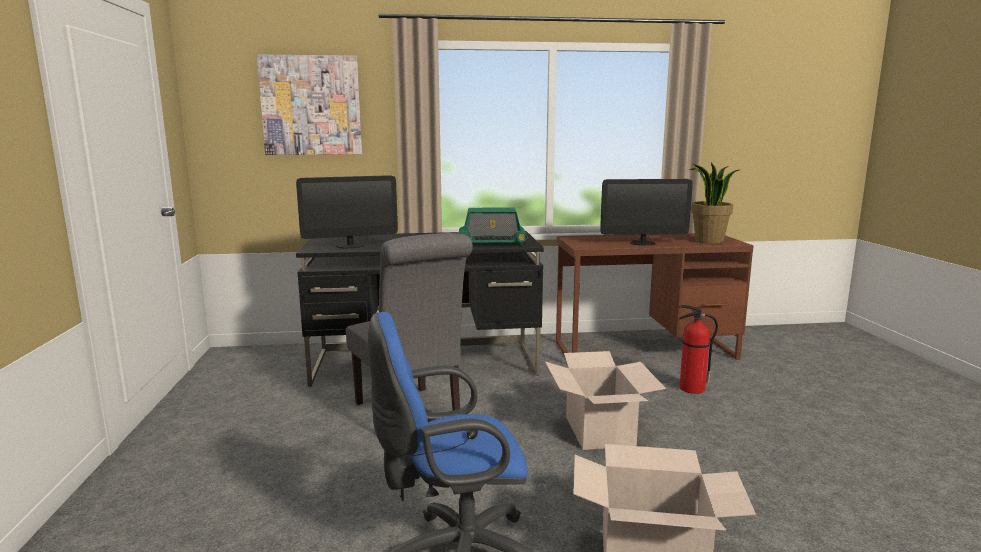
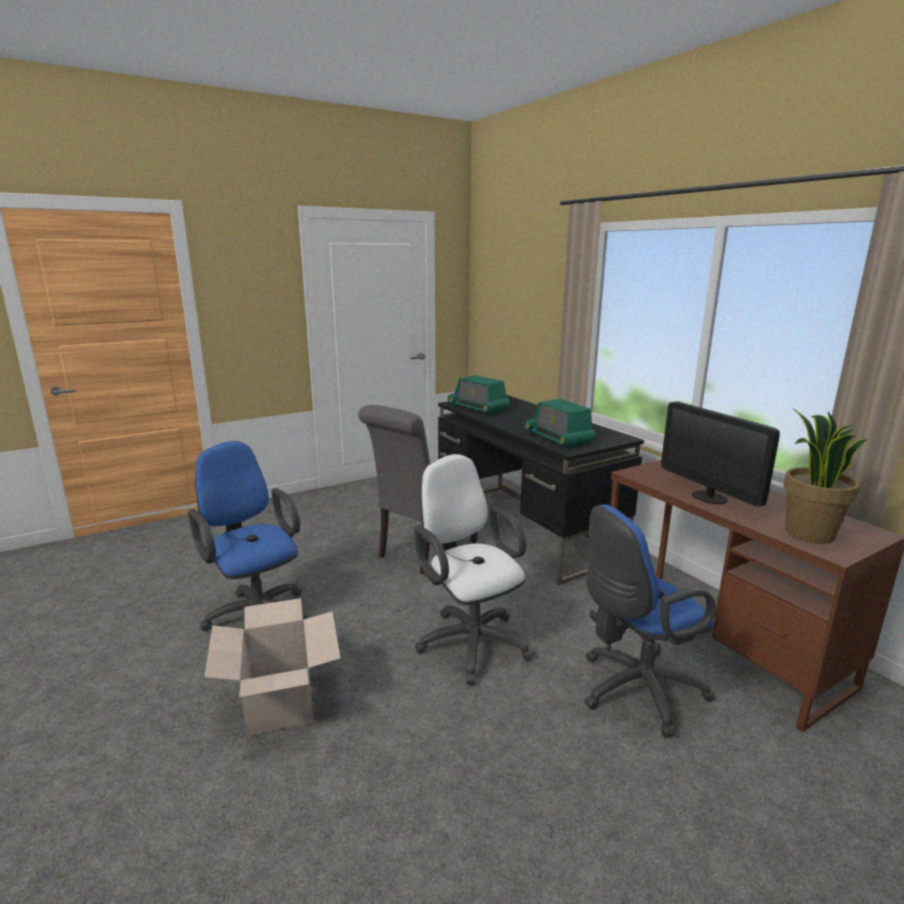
camera: 65 degrees right, 5 degrees up
(311, 106) = (526, 285): picture -> none
(350, 246) = (478, 407): monitor -> radio
(598, 431) = (469, 640): cardboard box -> white office chair
(691, 388) = (635, 691): fire extinguisher -> blue office chair

